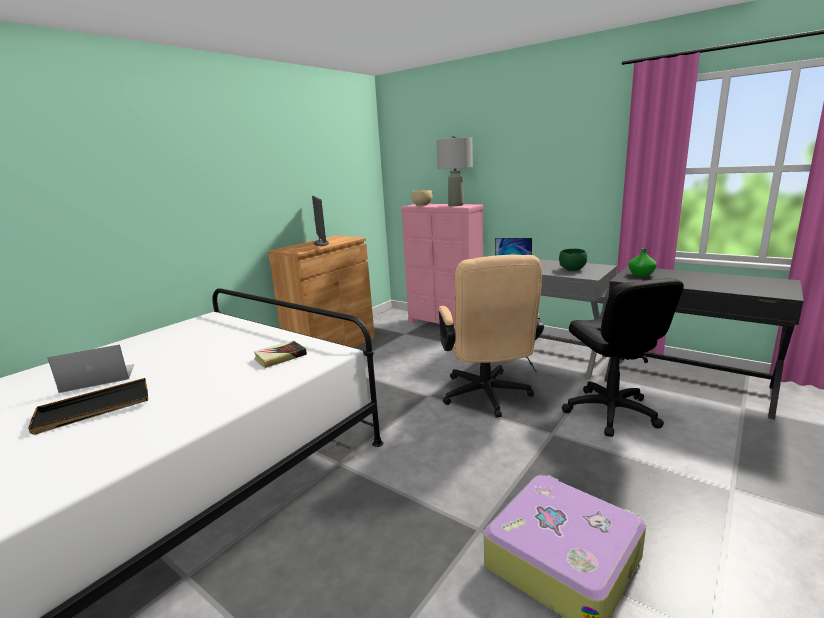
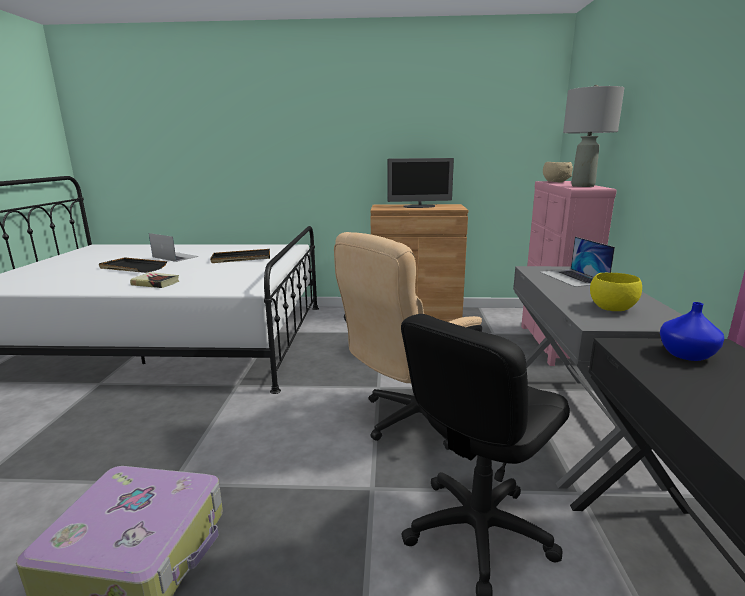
camera: 55 degrees right, 0 degrees up
(202, 344) = (241, 258): none -> black tray
(280, 357) = (230, 279): book -> book (155, 283)
(321, 243) = (419, 207): monitor -> monitor turned 45 degrees clockwise
(572, 269) = (612, 308): green bowl -> yellow bowl
(642, 274) = (687, 355): green vase -> blue vase

